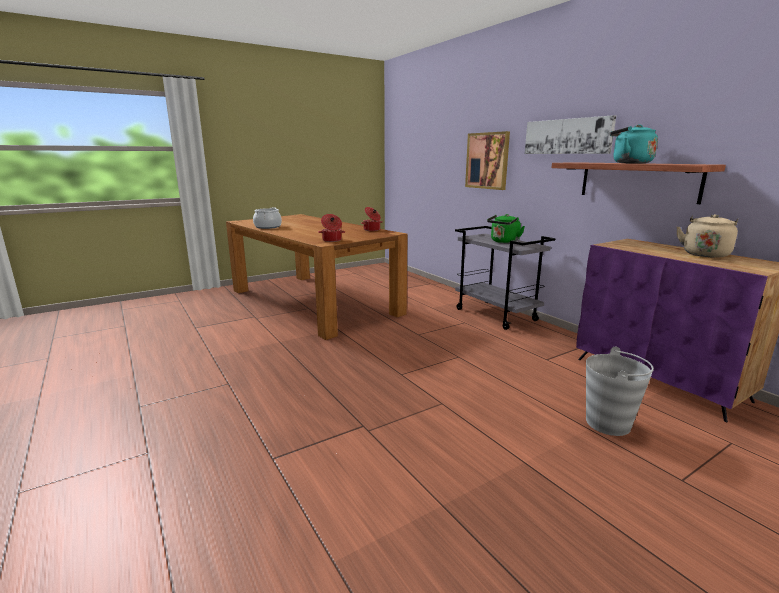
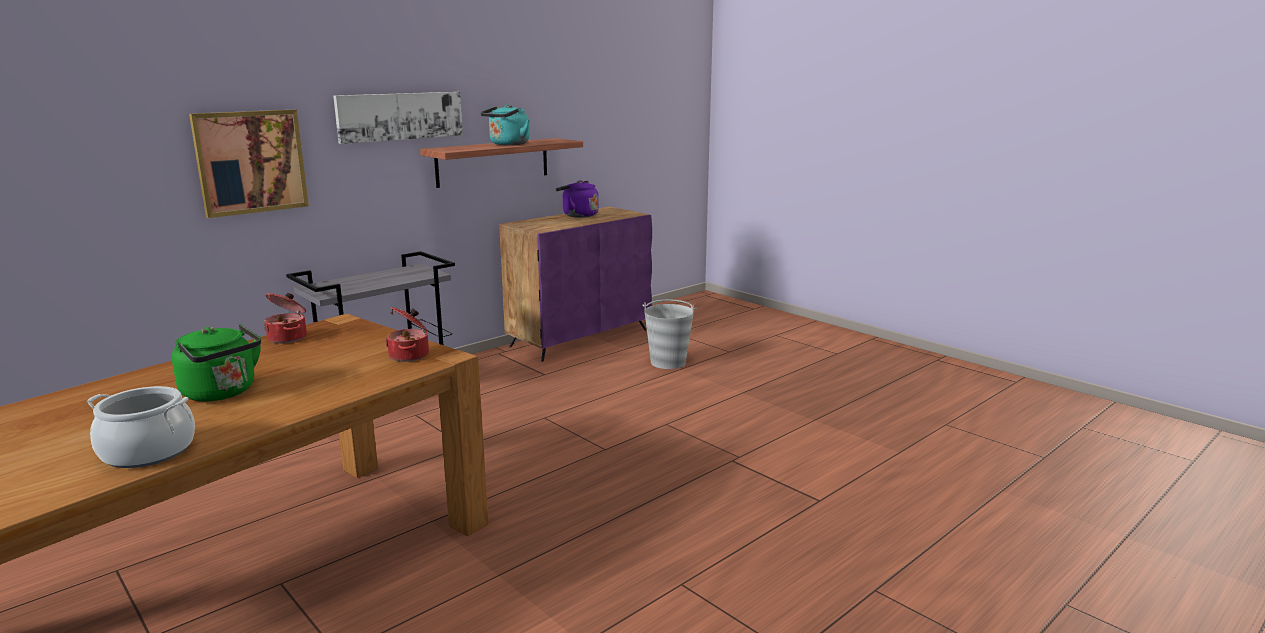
camera: 100 degrees left, 0 degrees up
(504, 242) = (382, 279): green kettle -> green kettle (222, 393)
(705, 254) = (578, 215): beige kettle -> purple kettle

